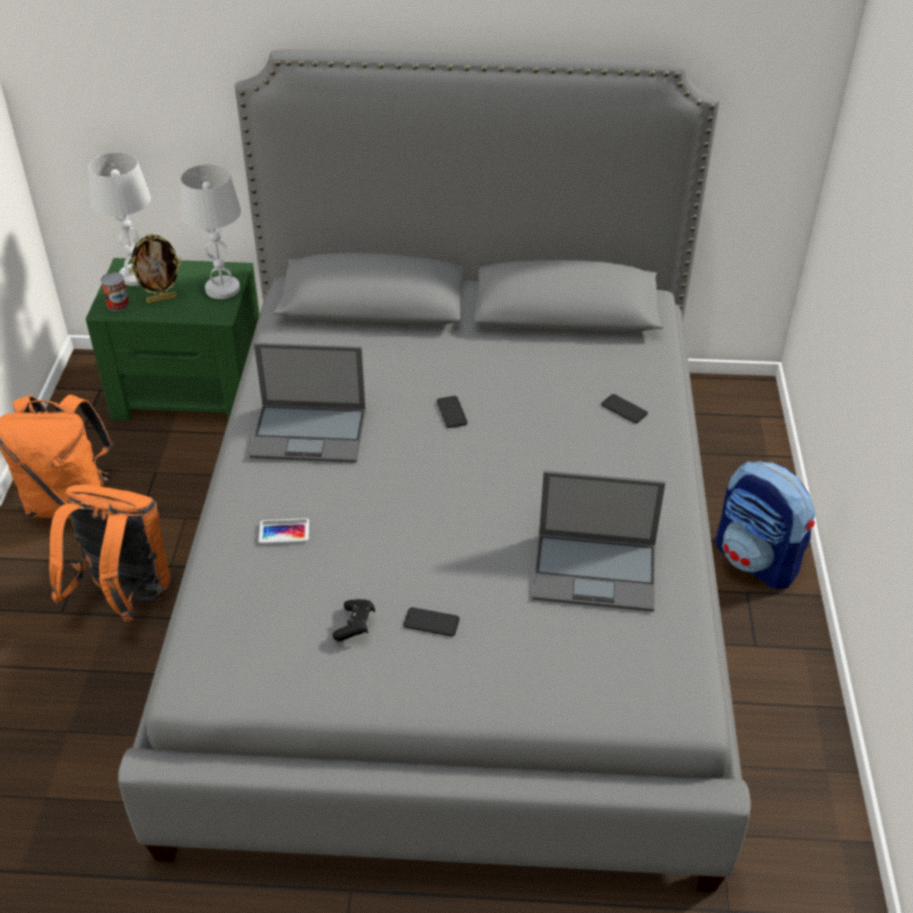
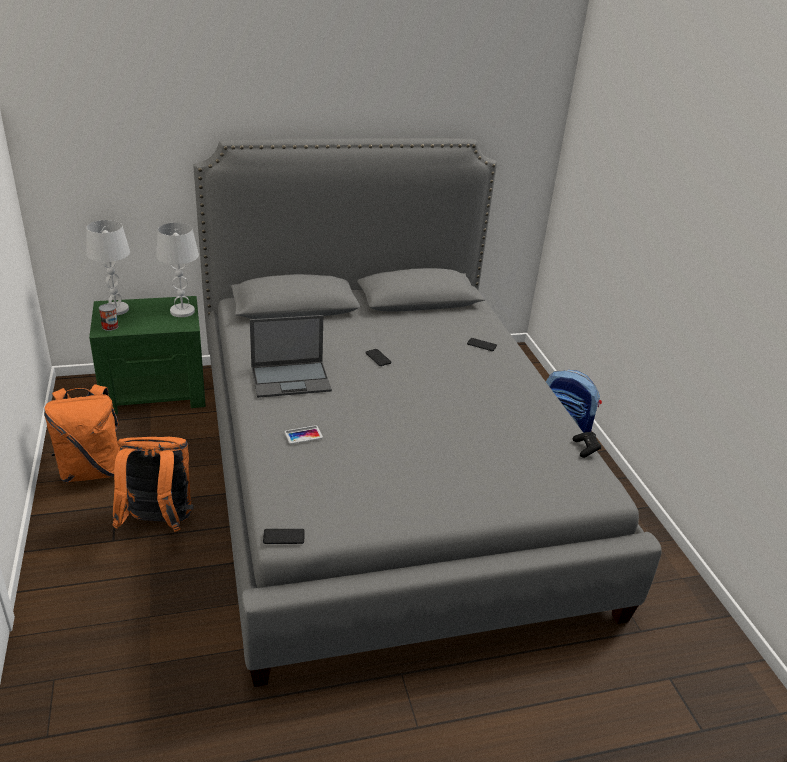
camera: 20 degrees left, 10 degrees down
(162, 299) = (141, 321): picture frame -> none
(355, 625) = (380, 480): black game controller -> black game controller (586, 449)
(431, 622) = (428, 471): phone -> phone (283, 537)
(596, 571) = (513, 429): laptop -> none

